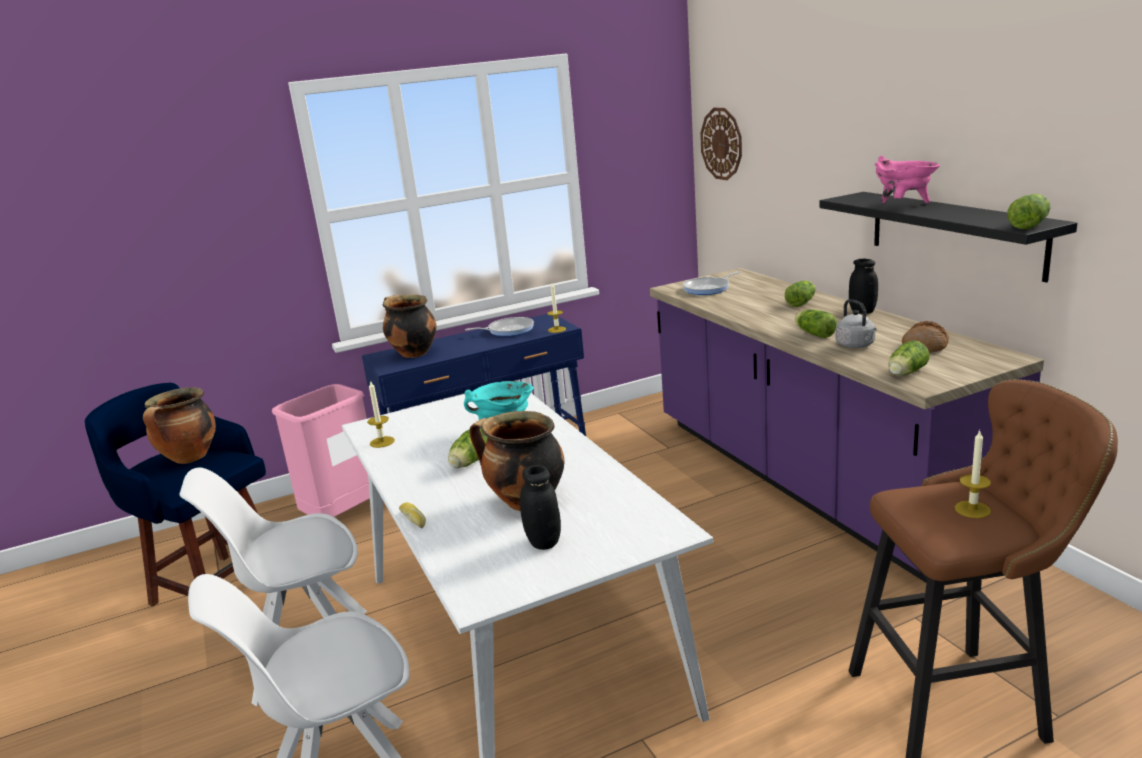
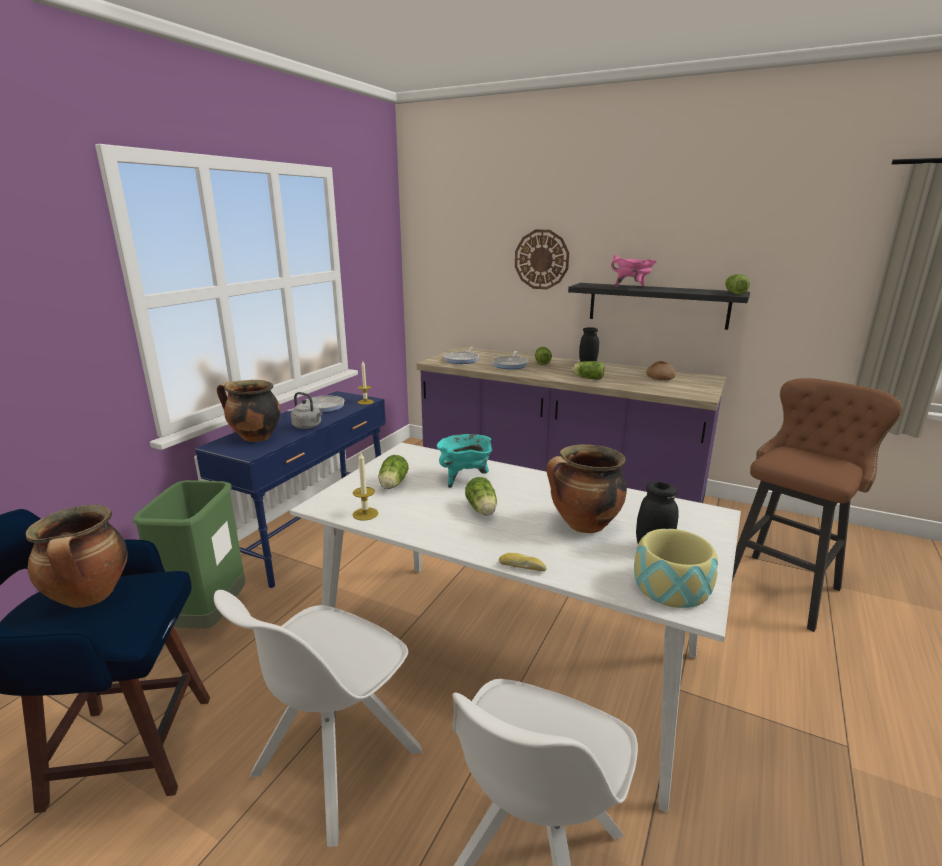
camera: 40 degrees left, 0 degrees up
(343, 516) = (208, 618): pink trash can -> green trash can
(495, 576) = (671, 586): none -> bowl
(721, 143) = (436, 254): wall clock -> wall clock (541, 259)
(753, 302) = (510, 364): none -> frying pan
(856, 345) = (625, 381): grey kettle -> grey kettle (308, 426)
(905, 373) = (682, 392): lettuce -> lettuce (392, 485)
(972, 509) = (815, 458): candle -> none

